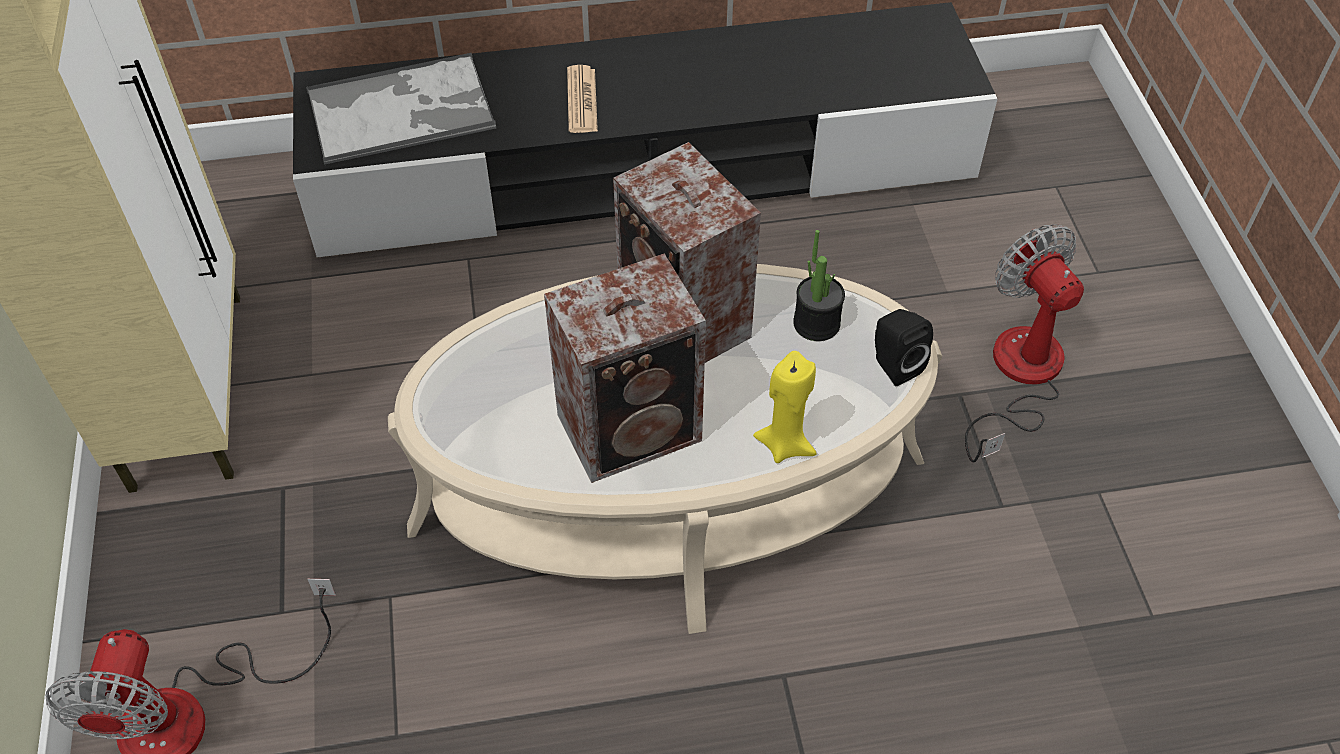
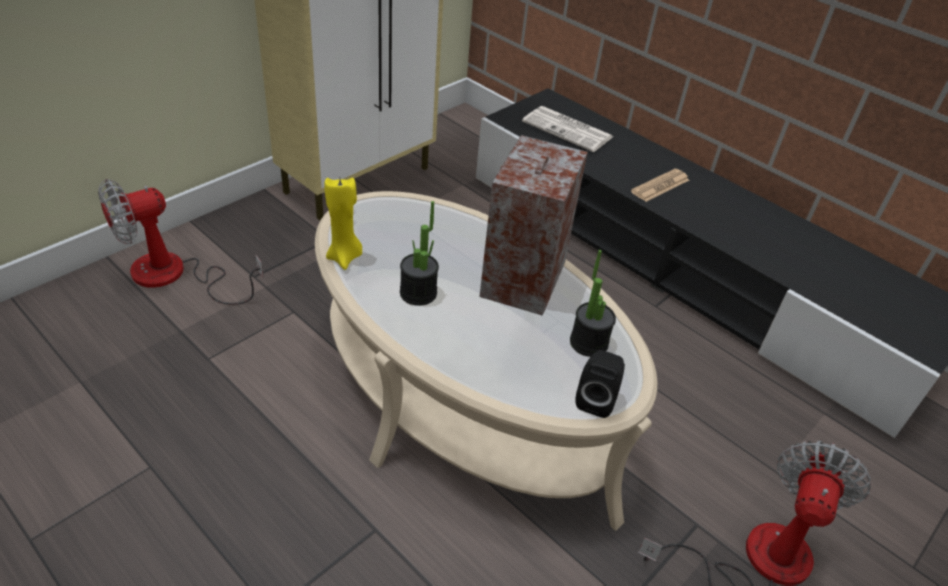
camera: 50 degrees right, 10 degrees down
(403, 110) = (568, 130): tray -> newspaper
(634, 428) = (418, 293): speaker -> potted plant
(785, 444) = (471, 370): yellow candle -> yellow candle (345, 257)

